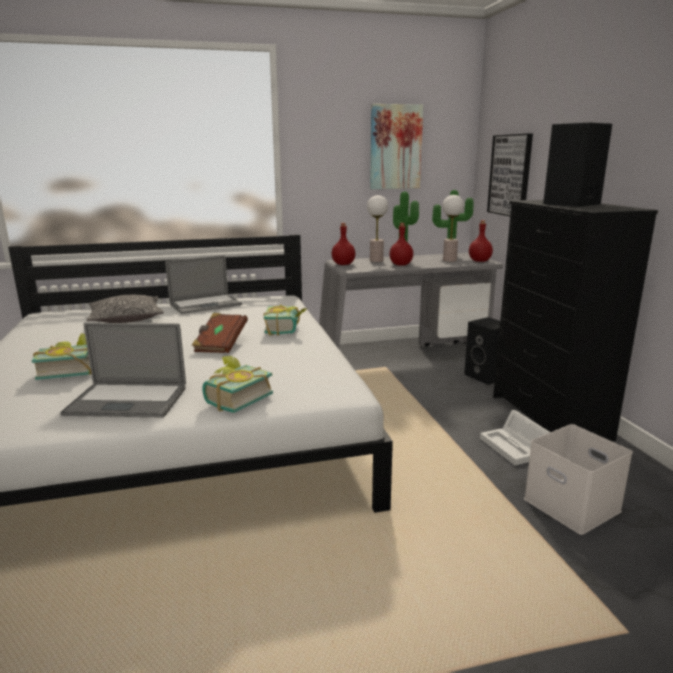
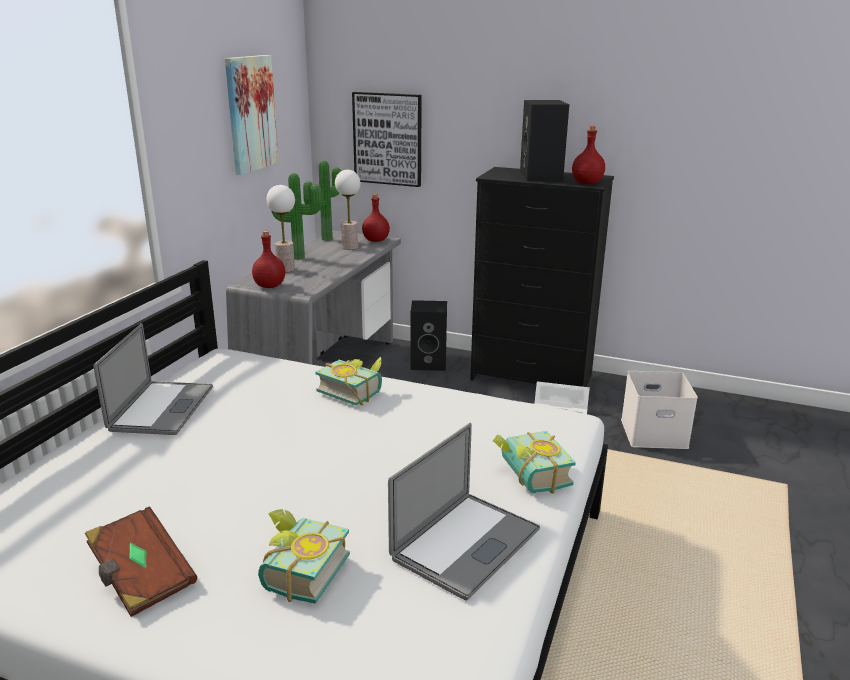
camera: 55 degrees left, 5 degrees up
(126, 319) = (111, 481): pillow -> none
(220, 344) = (346, 441): brown book -> brown book (141, 577)
(400, 264) = (326, 267): red bottle -> red bottle (586, 183)

